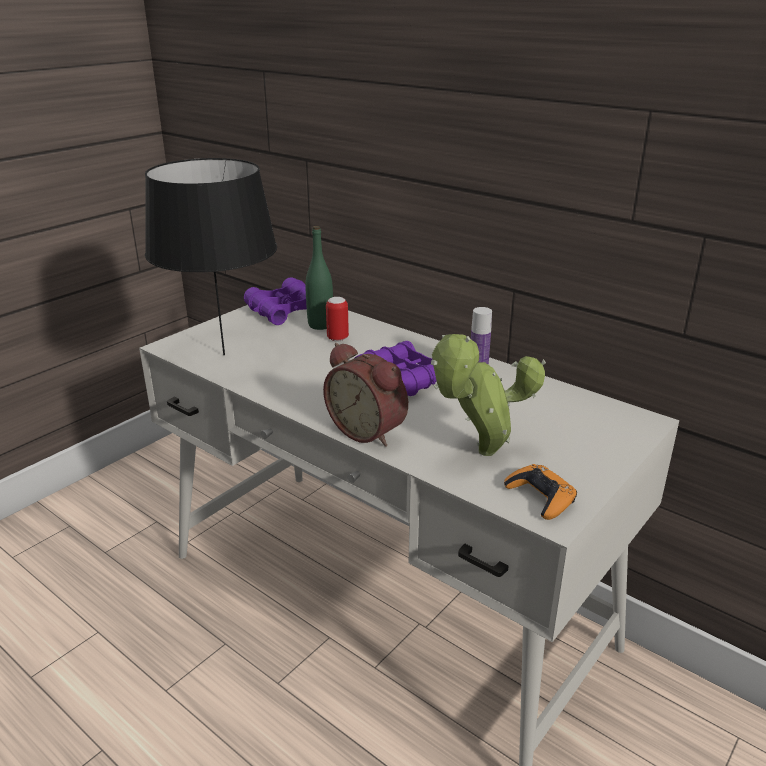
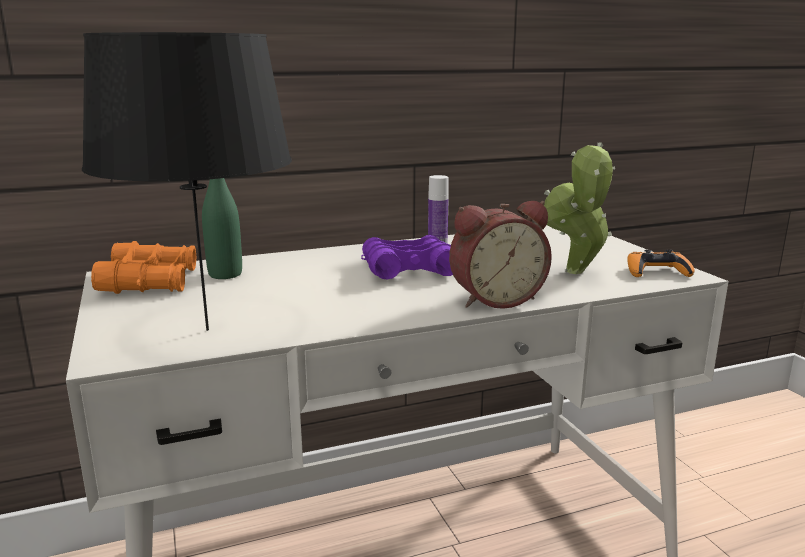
camera: 60 degrees left, 10 degrees down
(285, 311) = (150, 281): purple binoculars -> orange binoculars
(337, 338) = (273, 274): can -> none

